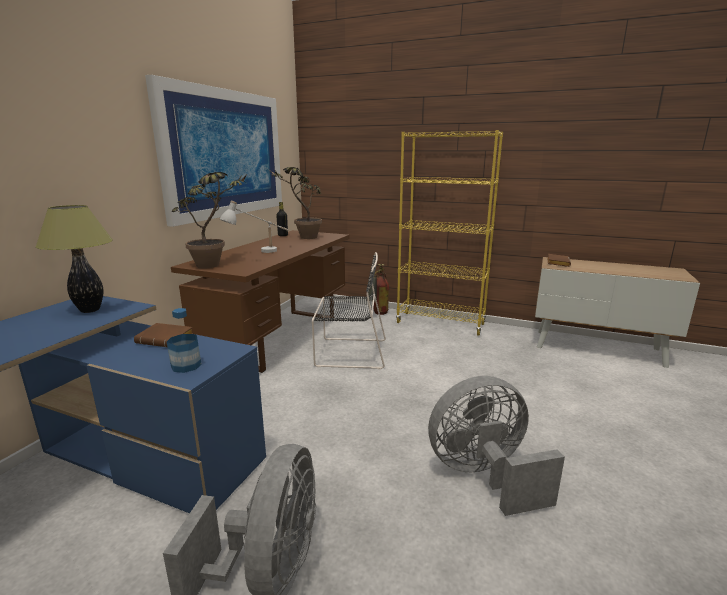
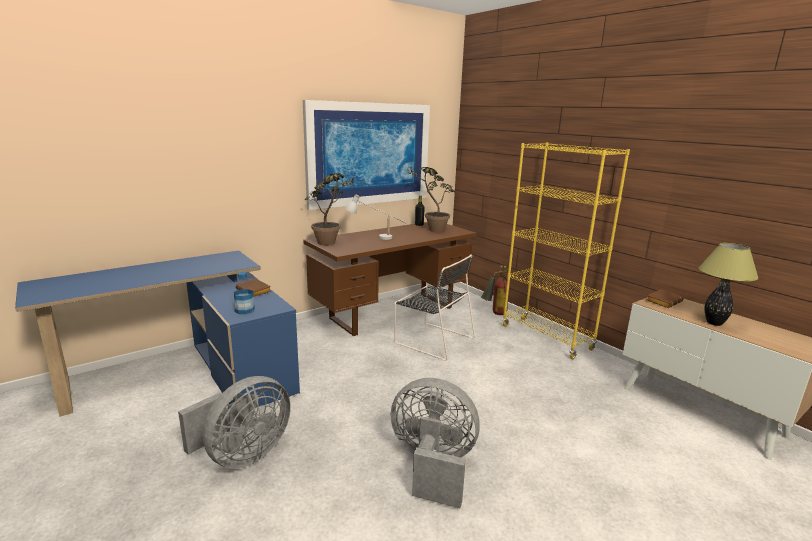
camera: 30 degrees right, 0 degrees up
(89, 310) = (224, 262): table lamp -> table lamp (714, 323)

